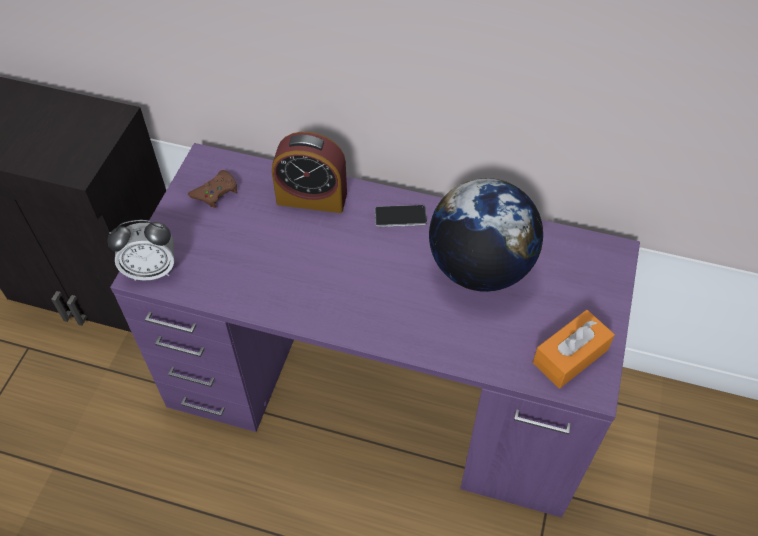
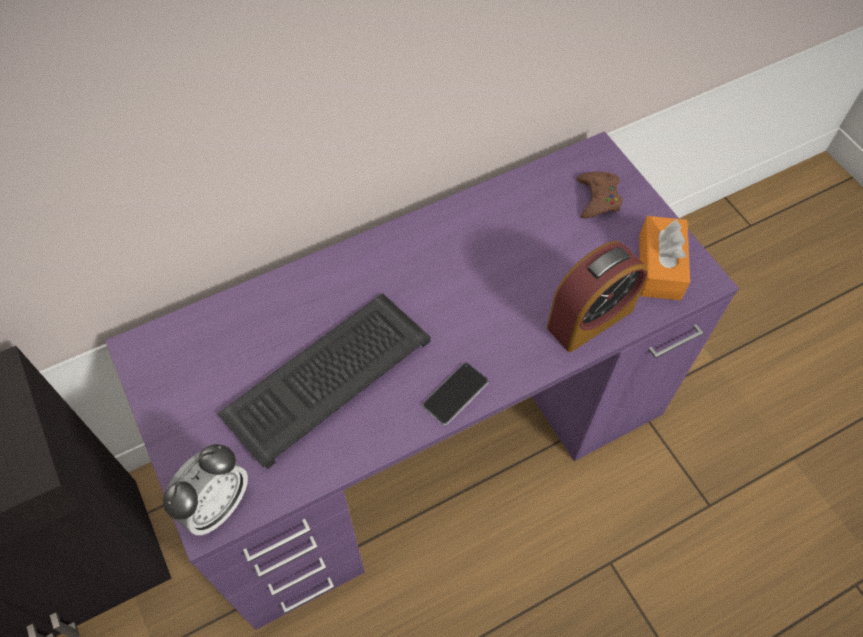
camera: 45 degrees left, 5 degrees up
(215, 192) = (191, 372): brown game controller -> brown game controller (598, 198)
(283, 251) = (328, 375): none -> keyboard
(312, 198) = (296, 302): alarm clock -> alarm clock (590, 318)
(400, 217) = (398, 256): phone -> phone (455, 394)
(479, 268) = (513, 249): globe -> none

